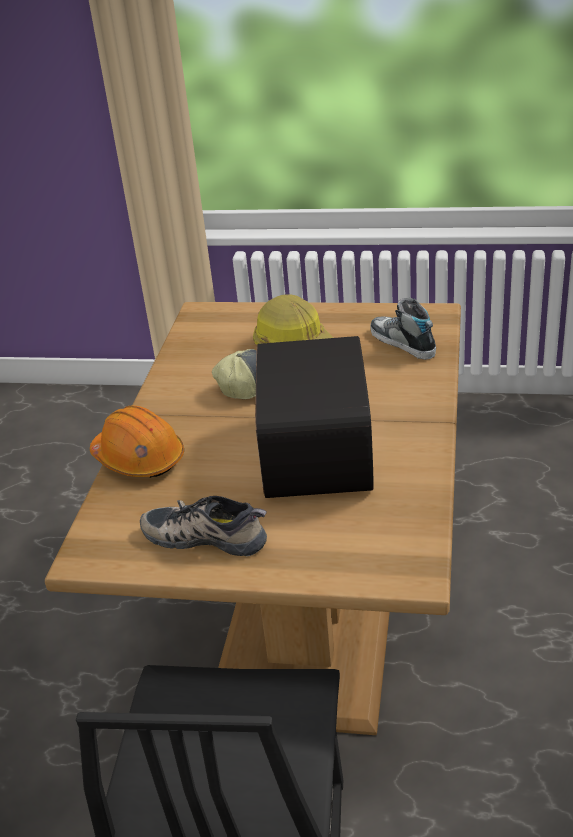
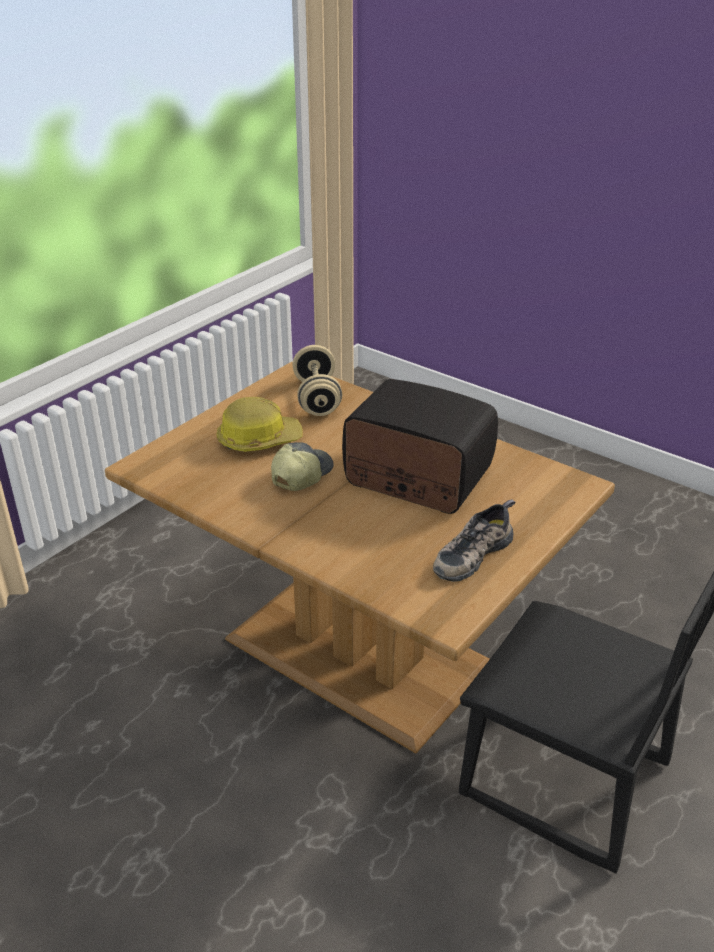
camera: 65 degrees left, 0 degrees up
(139, 459) = (337, 559): orange hard hat -> none
(402, 343) = (317, 398): shoe -> beige dumbbell

